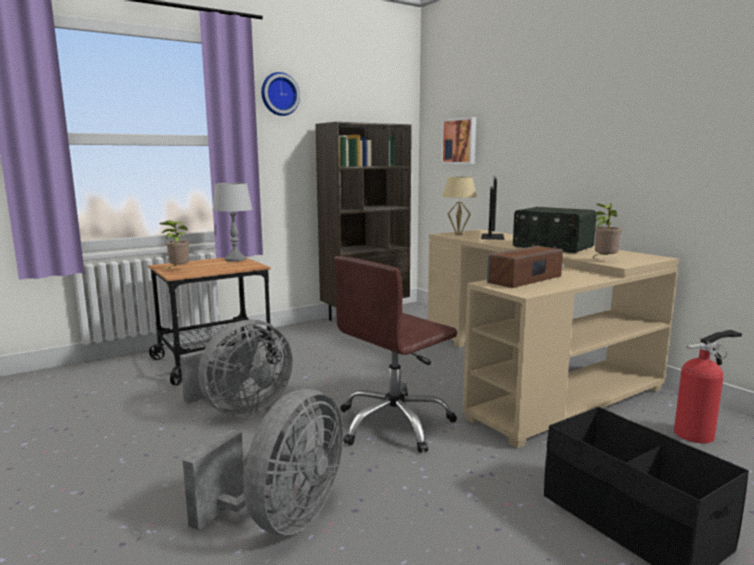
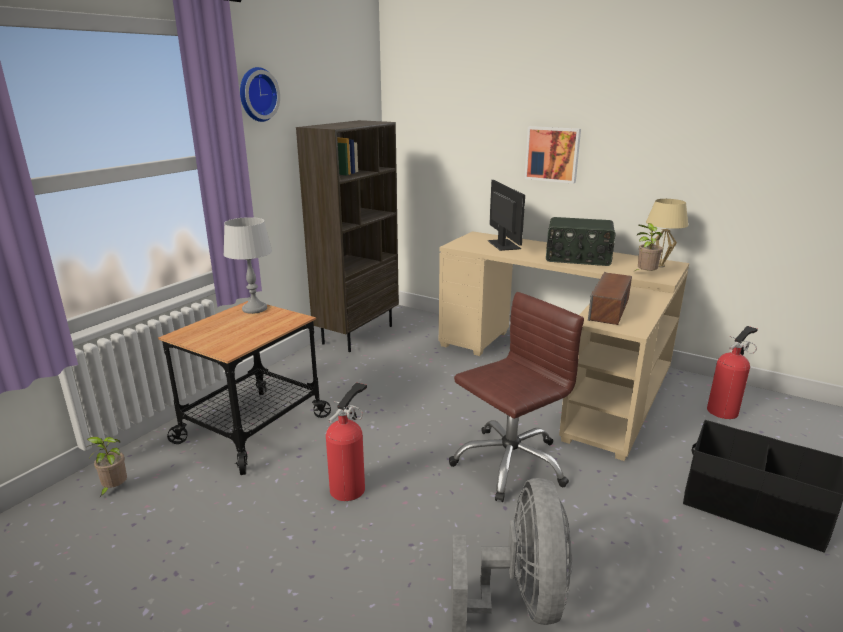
camera: 25 degrees left, 10 degrees up
(178, 270) = (215, 341): potted plant -> potted plant (114, 489)
(240, 409) = (350, 487): grey fan -> fire extinguisher
(394, 424) = (509, 463): brown office chair -> brown office chair turned 150 degrees counterclockwise
(458, 234) = (467, 244): beige table lamp -> beige table lamp (660, 266)
(460, 141) = (441, 137): picture -> picture (552, 154)

